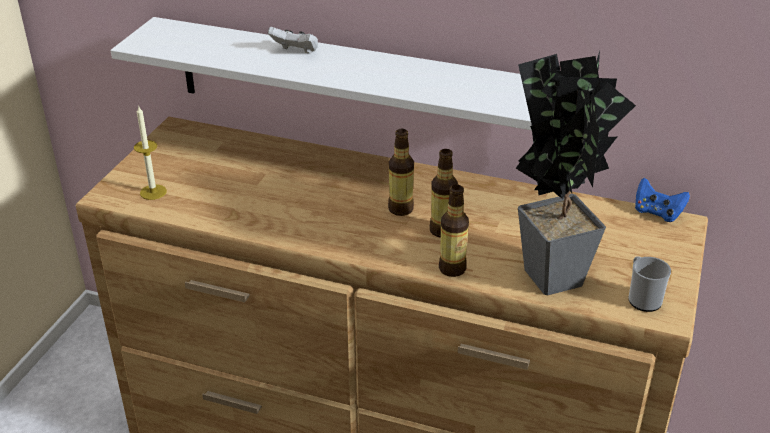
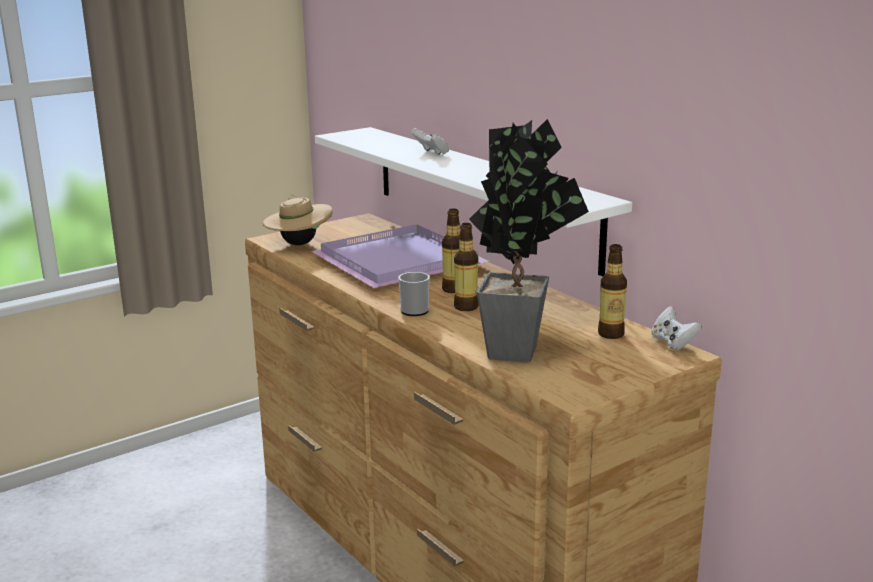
camera: 35 degrees right, 15 degrees down
(153, 192) = (299, 243): candle -> beige hat
(301, 185) = (402, 262): none -> purple tray
(452, 269) = (439, 327): bottle -> bottle (611, 334)
(642, 298) = (568, 382): mug -> mug (415, 309)
(657, 213) = (673, 343): blue game controller -> white game controller

